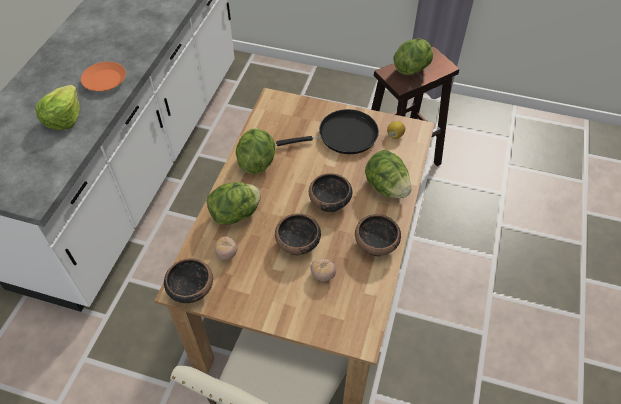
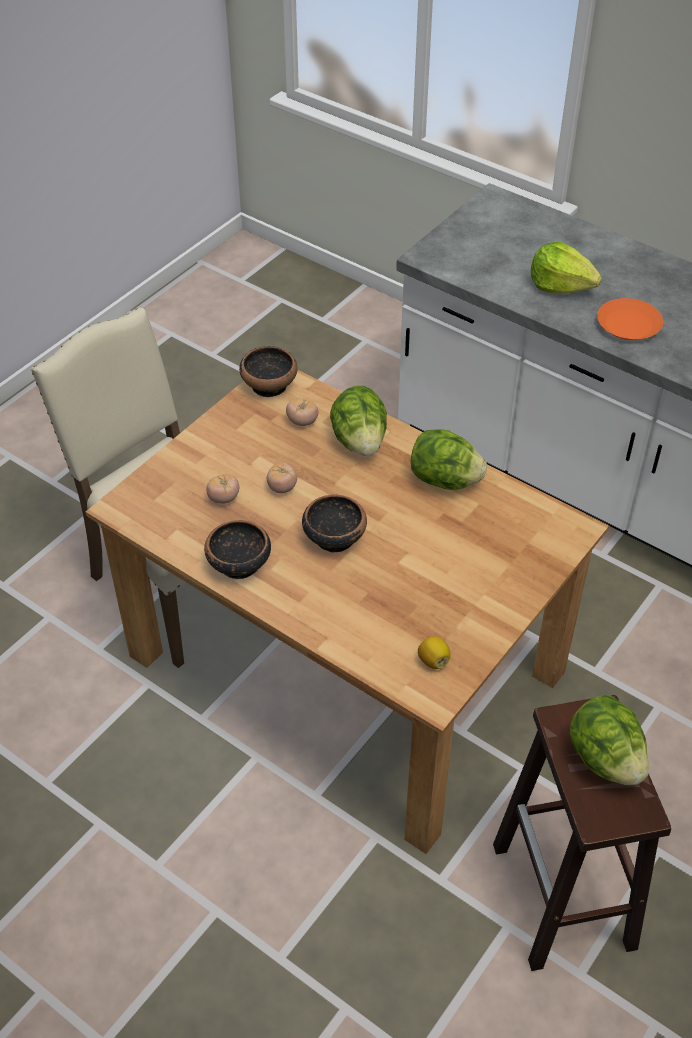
camera: 110 degrees right, 5 degrees down
(298, 244) = (282, 487): bowl -> tomato
(343, 136) = (458, 592): black frying pan -> none
(386, 187) = (330, 610): lettuce -> none

